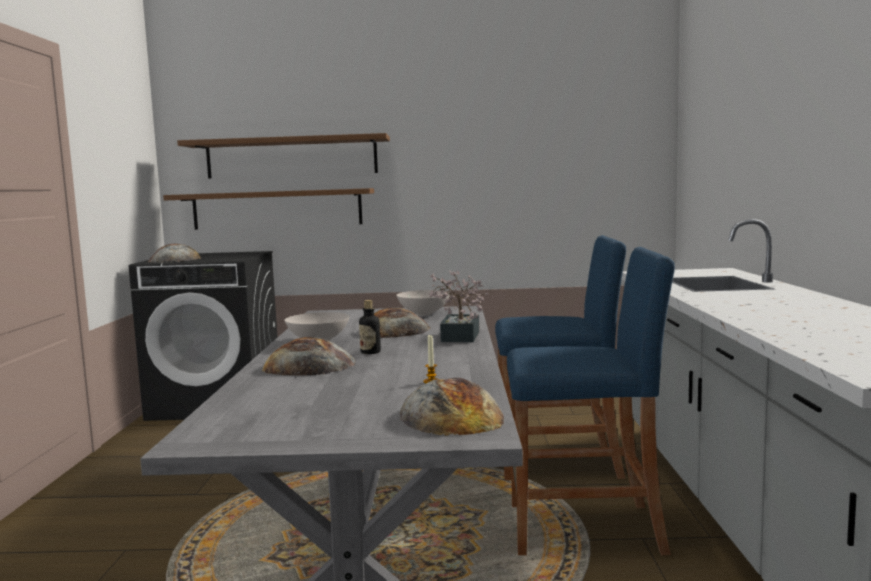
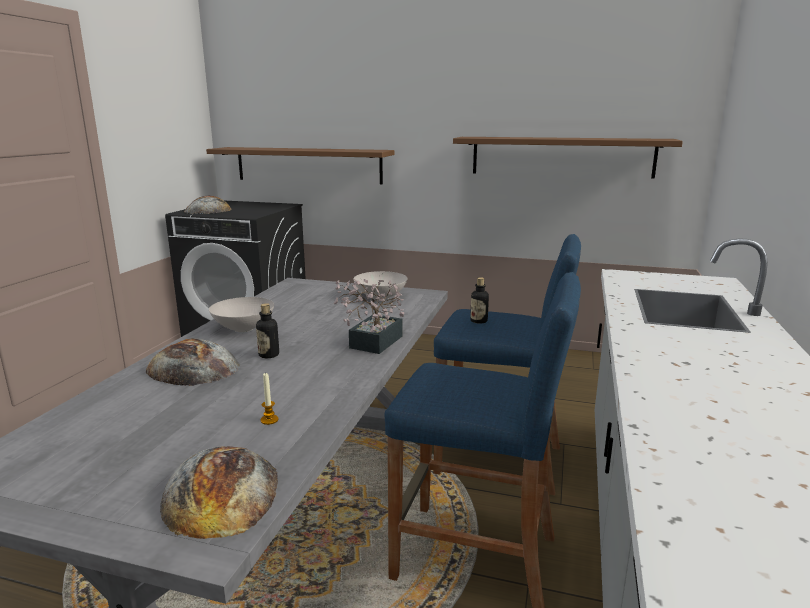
camera: 15 degrees right, 10 degrees up
(291, 157) = (321, 116): brown shelf -> brown shelf (561, 156)
(394, 330) = (327, 321): bread -> none
(531, 320) = (478, 321): none -> bottle

